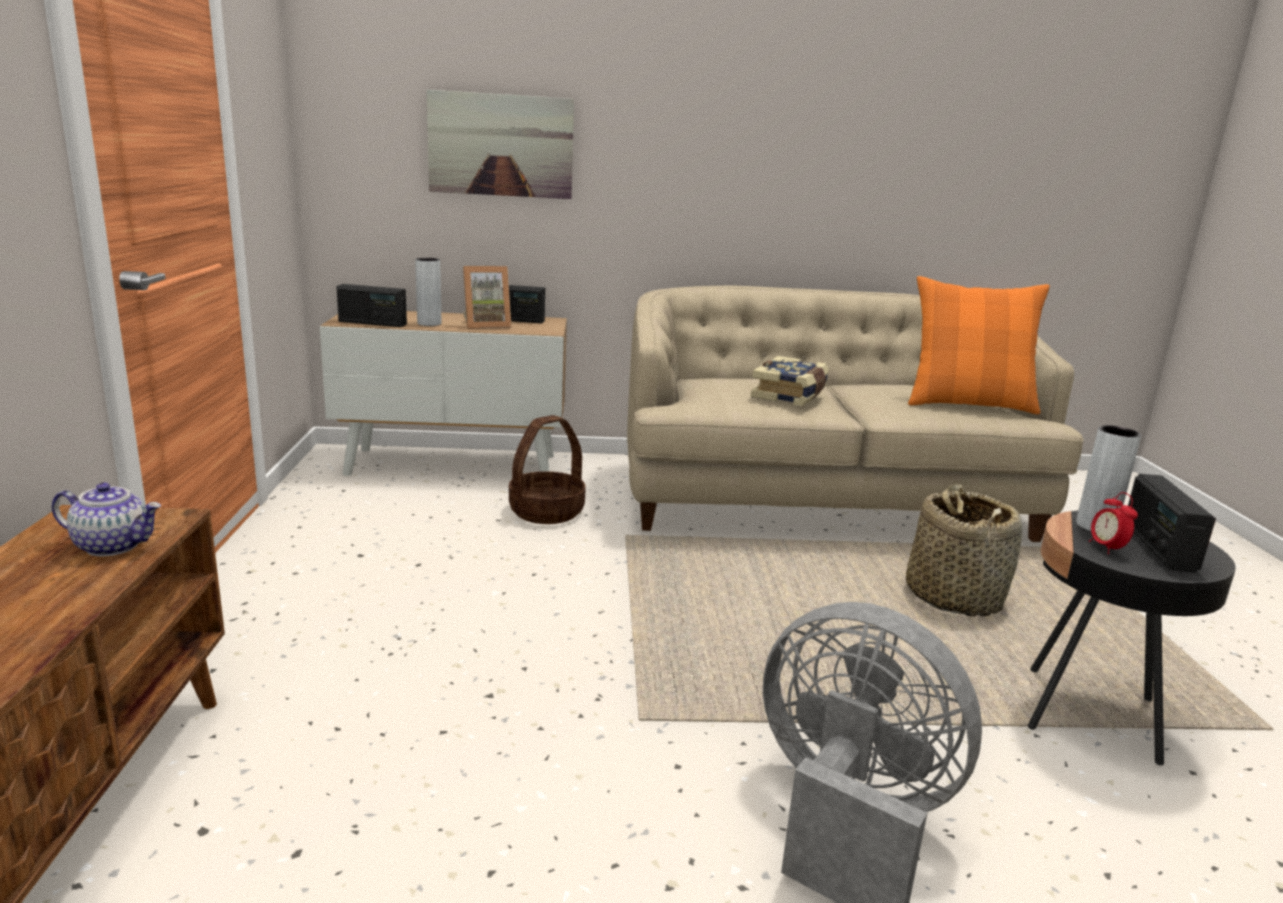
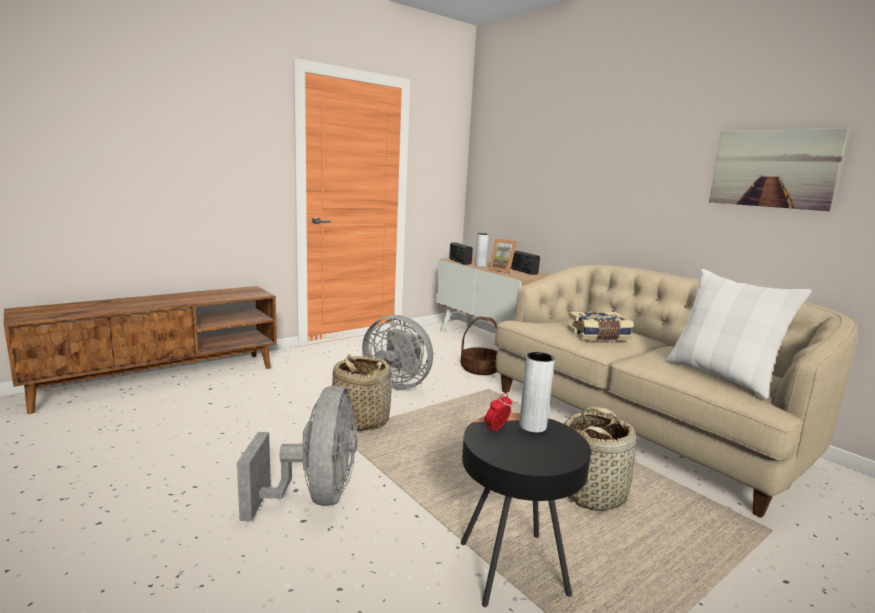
camera: 55 degrees right, 5 degrees down
(114, 546) = (237, 295): teapot -> none
(501, 145) = (537, 179): picture -> picture (773, 168)
(509, 593) = (397, 383): none -> grey fan
(612, 680) = (360, 420): none -> basket
(968, 404) = (721, 376): orange pillow -> white pillow
(1158, 547) = (530, 447): radio -> none

